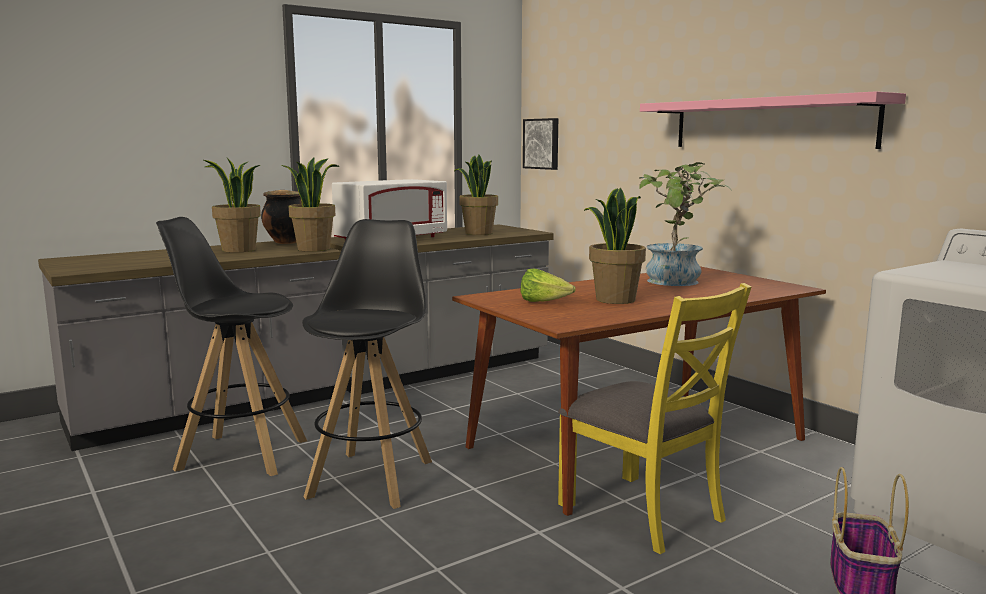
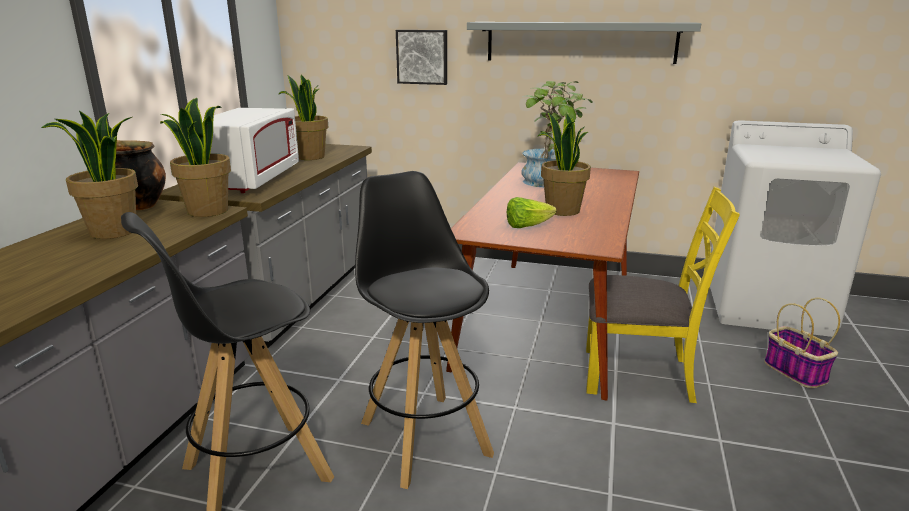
camera: 40 degrees left, 10 degrees up
(542, 144) = (314, 55): picture -> picture (422, 57)
(769, 123) = (580, 42): pink shelf -> grey shelf

